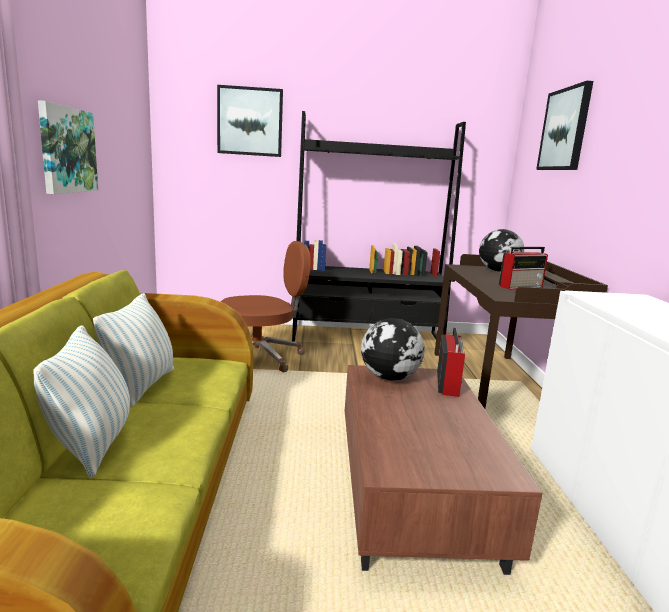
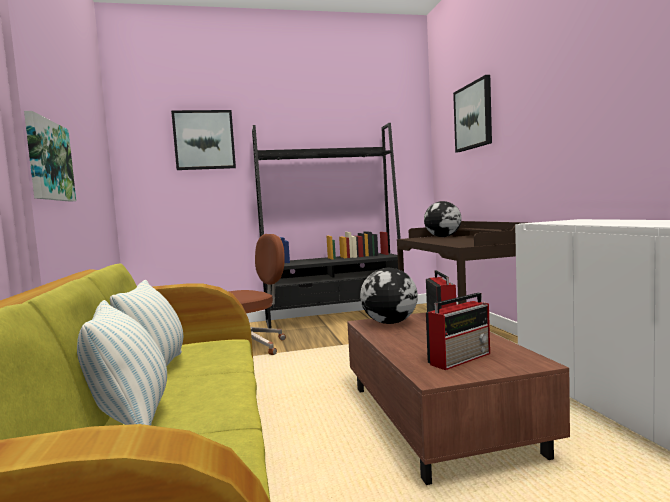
camera: 10 degrees left, 10 degrees down
(521, 286) = (470, 240): radio -> radio (461, 358)

